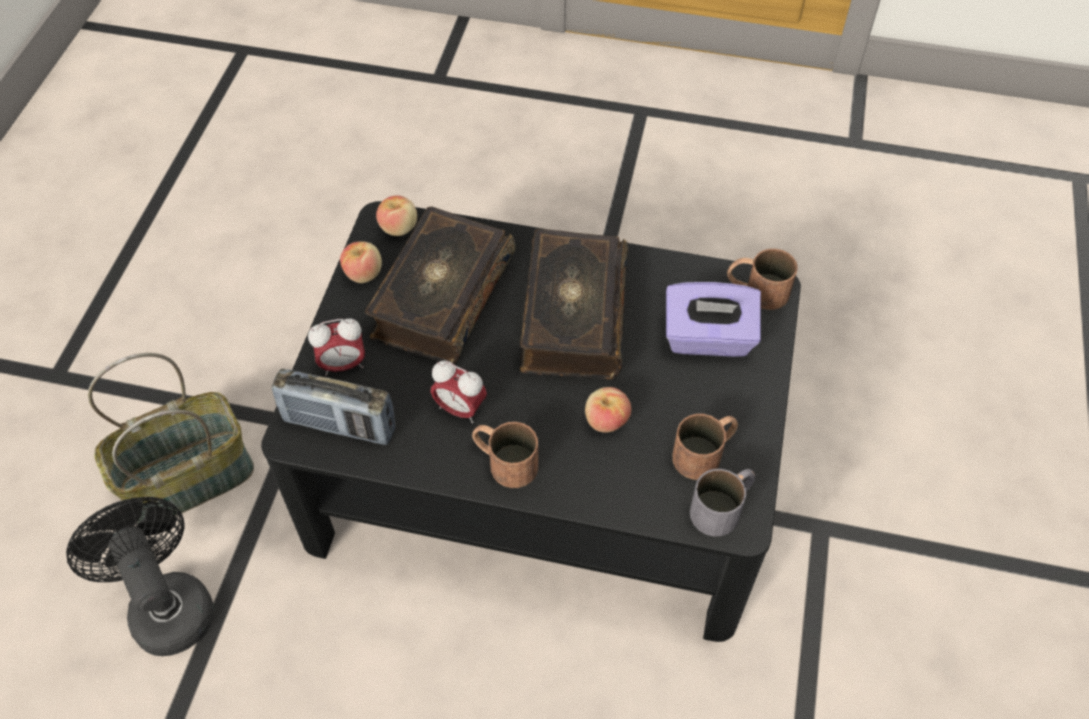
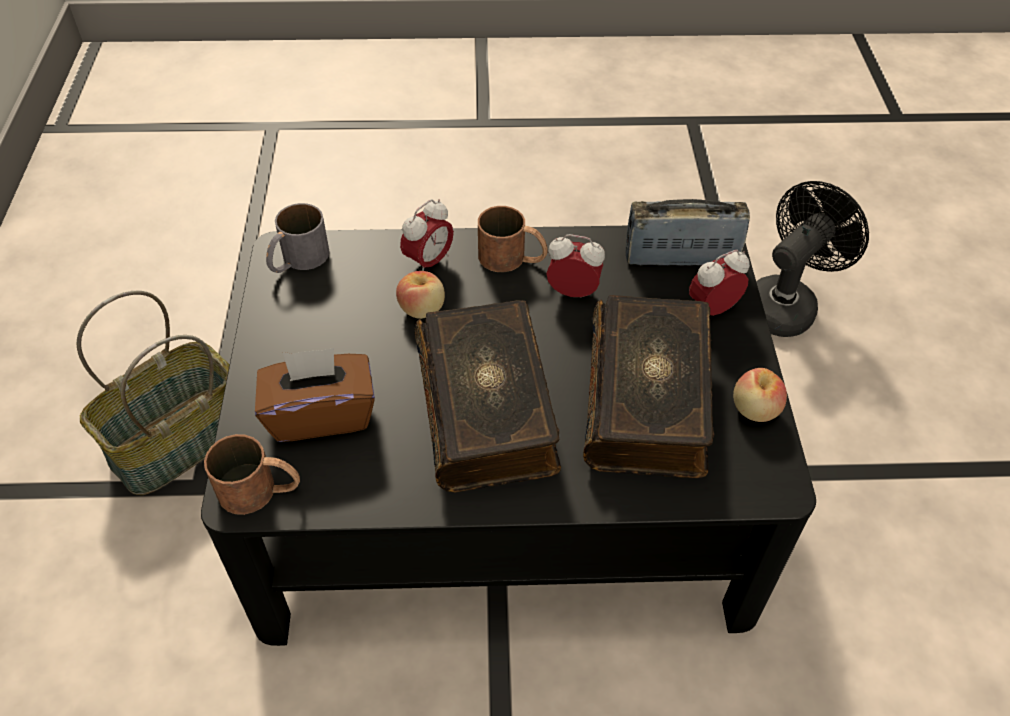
camera: 165 degrees right, 5 degrees down
(167, 604) = (785, 304): black fan -> black fan turned 90 degrees counterclockwise
(189, 476) = (848, 400): basket -> basket (179, 443)
(399, 227) = (749, 480): apple -> none
(589, 474) = (429, 262): none -> alarm clock
(705, 452) = (317, 300): brown mug -> none
(708, 339) = (321, 414): purple tissue box -> brown tissue box

